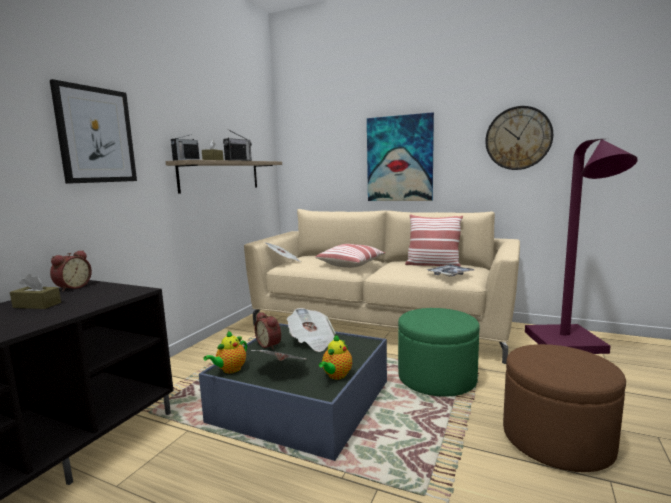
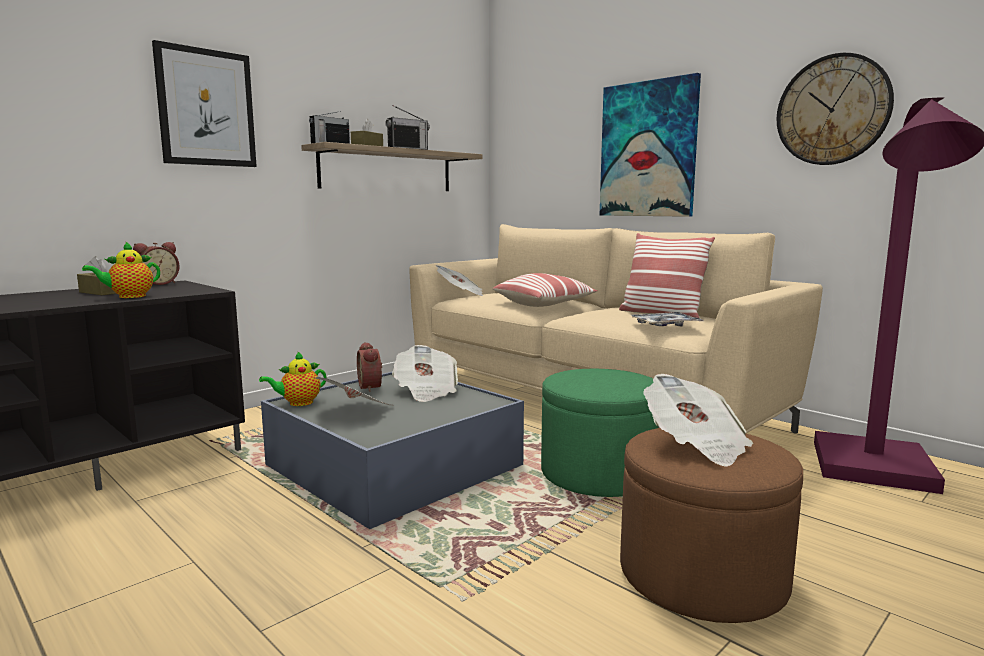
camera: 20 degrees right, 0 degrees up
(336, 376) = (409, 427): teapot -> teapot (129, 296)
(554, 361) = (696, 445): none -> newspaper

